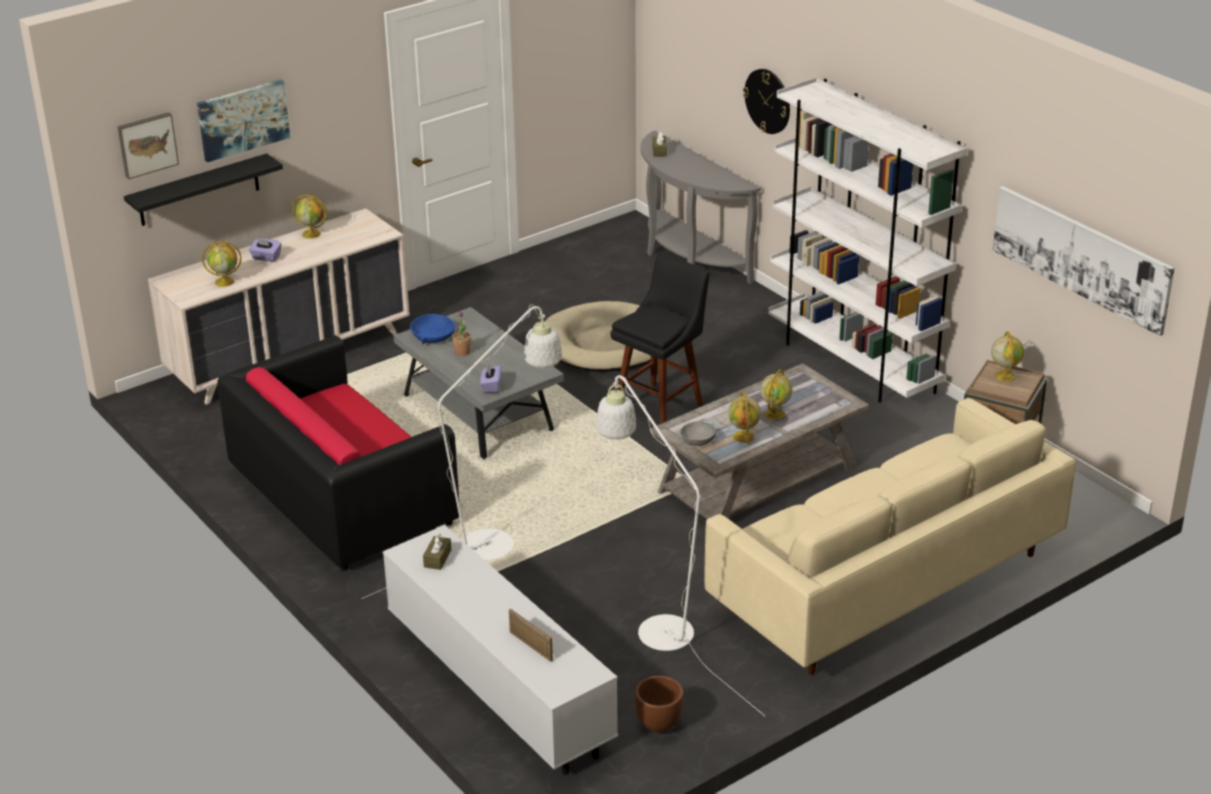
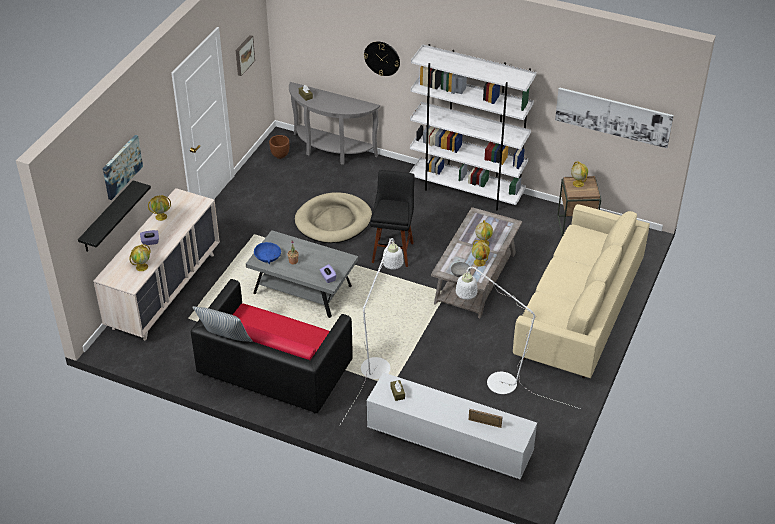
camera: 30 degrees left, 10 degrees up
(147, 144) = (84, 204): picture -> picture (243, 55)
(245, 403) = (224, 341): none -> pillow
(659, 725) = (538, 434): brown planter -> brown planter (280, 155)

